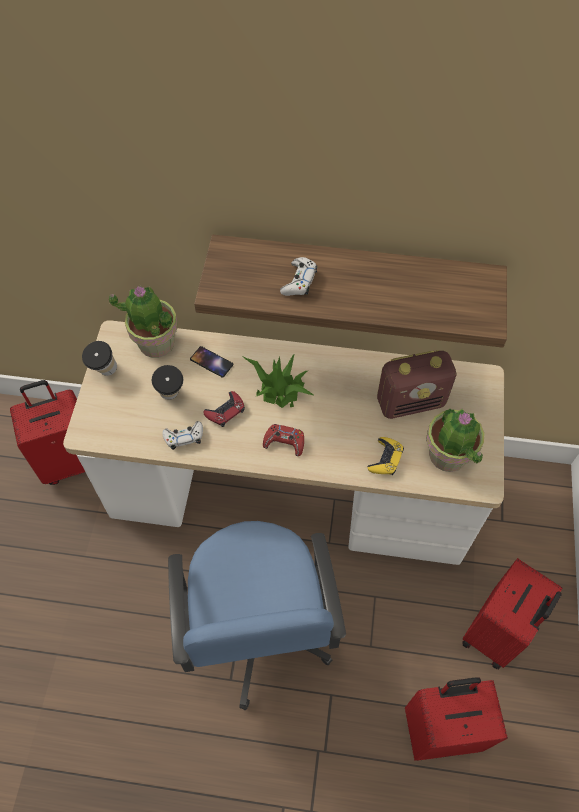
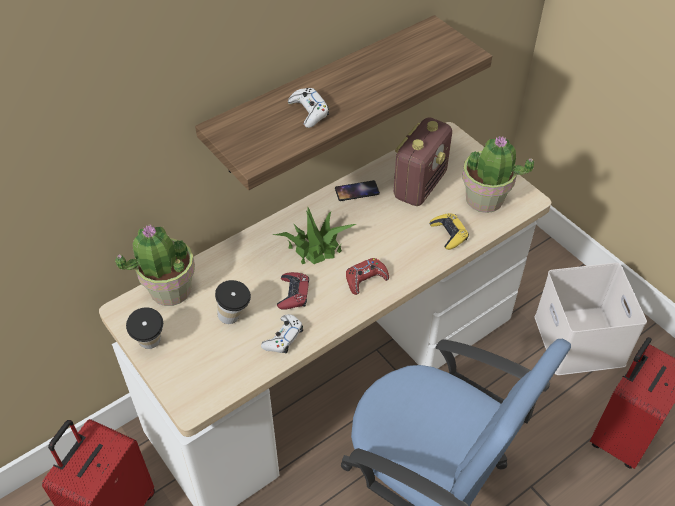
camera: 45 degrees left, 10 degrees down
(211, 362) = (237, 268): phone -> phone (357, 191)
(496, 632) = (581, 341): red suitcase -> white storage box

